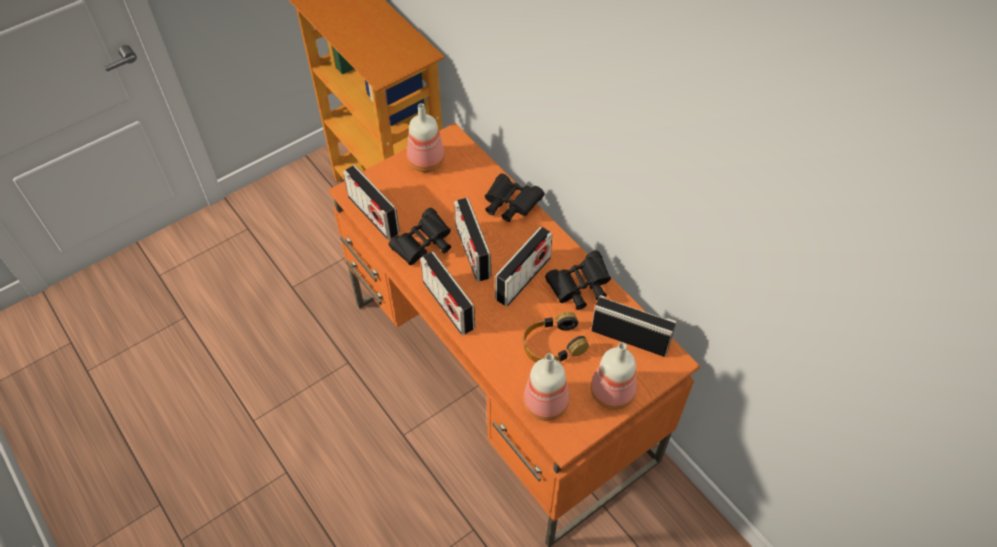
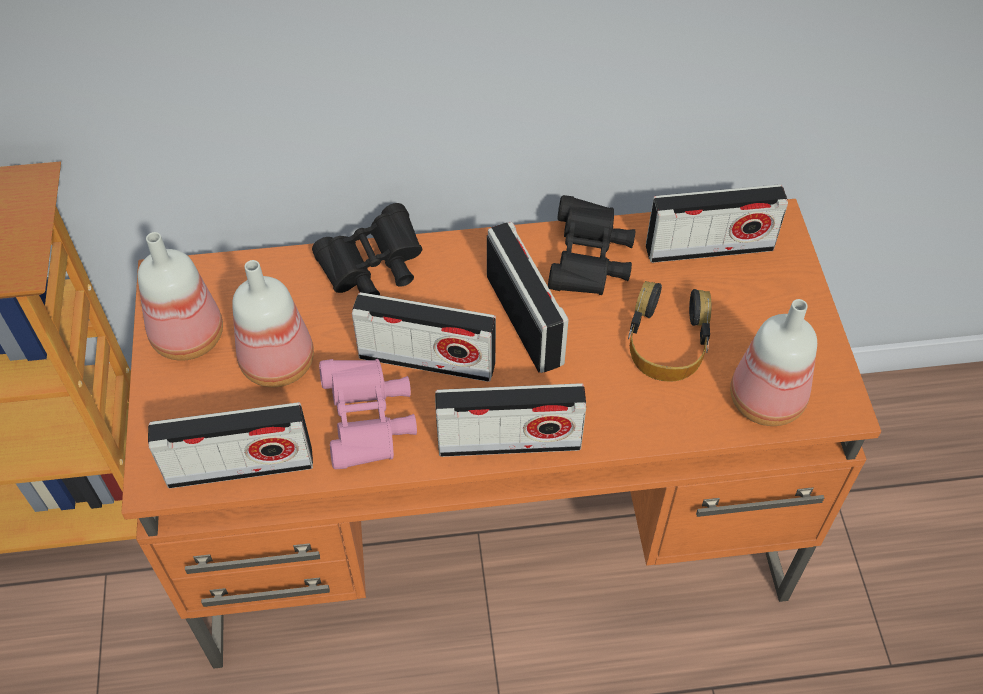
camera: 60 degrees left, 0 degrees up
(424, 247) = (368, 423): black binoculars -> pink binoculars
(612, 391) = (787, 311): bottle -> bottle (276, 361)
(629, 337) = (709, 247): radio -> radio turned 150 degrees counterclockwise

